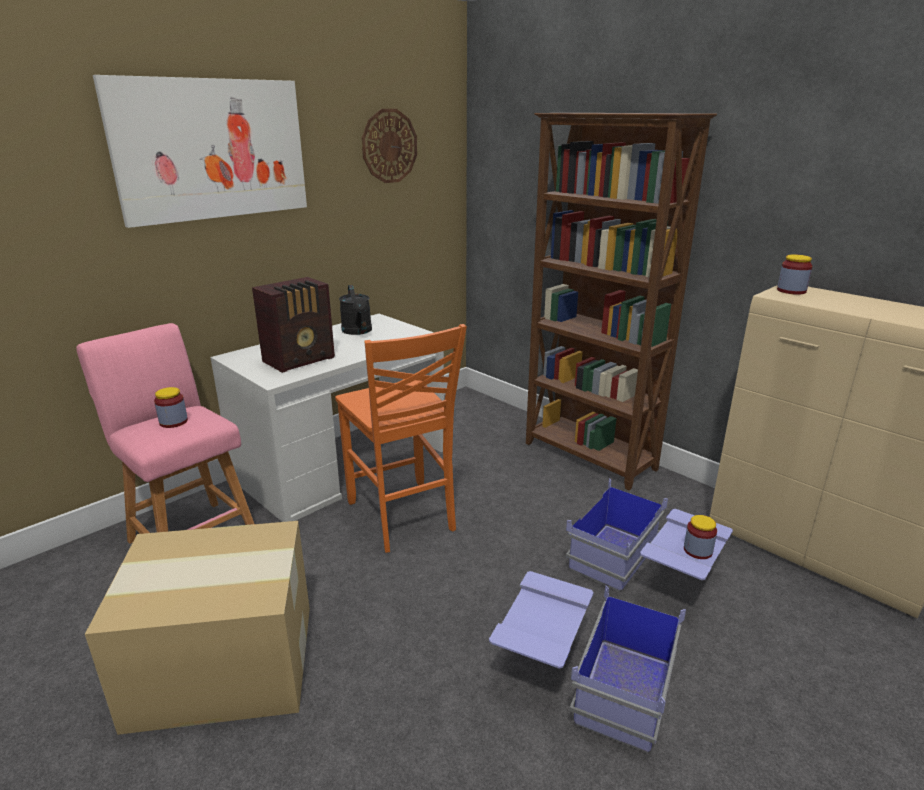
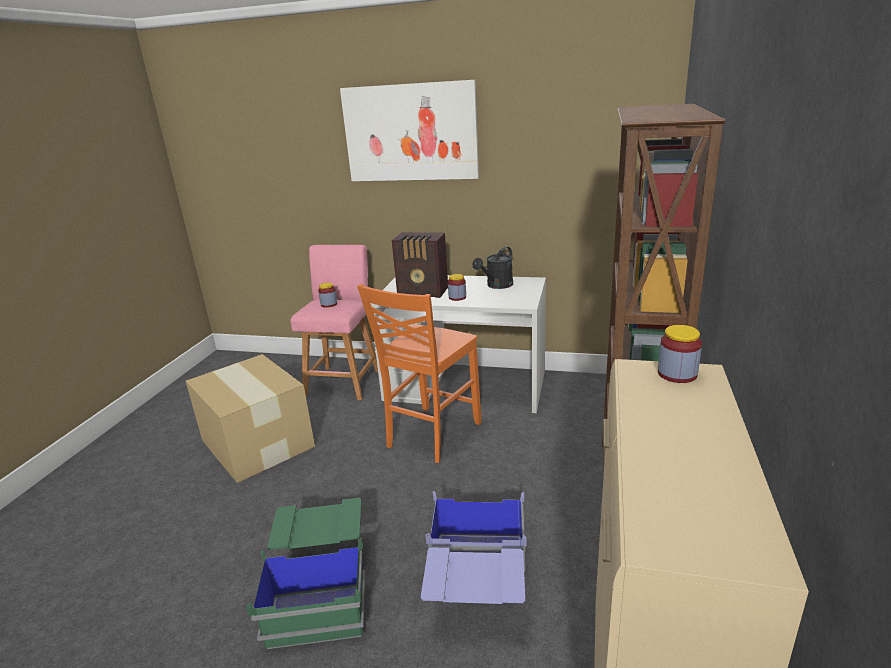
camera: 60 degrees right, 0 degrees up
(389, 146) = (572, 130): wall clock -> none
(582, 679) = (321, 588): blue storage box -> green storage box
(697, 550) = (469, 586): jar -> jar (457, 297)

